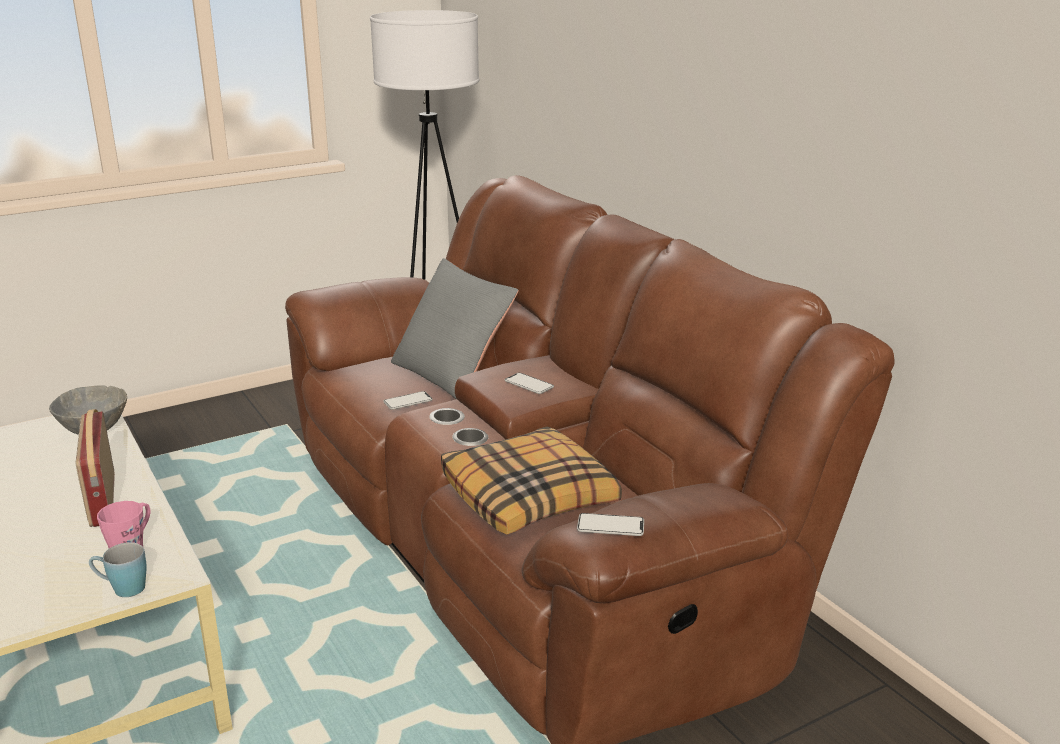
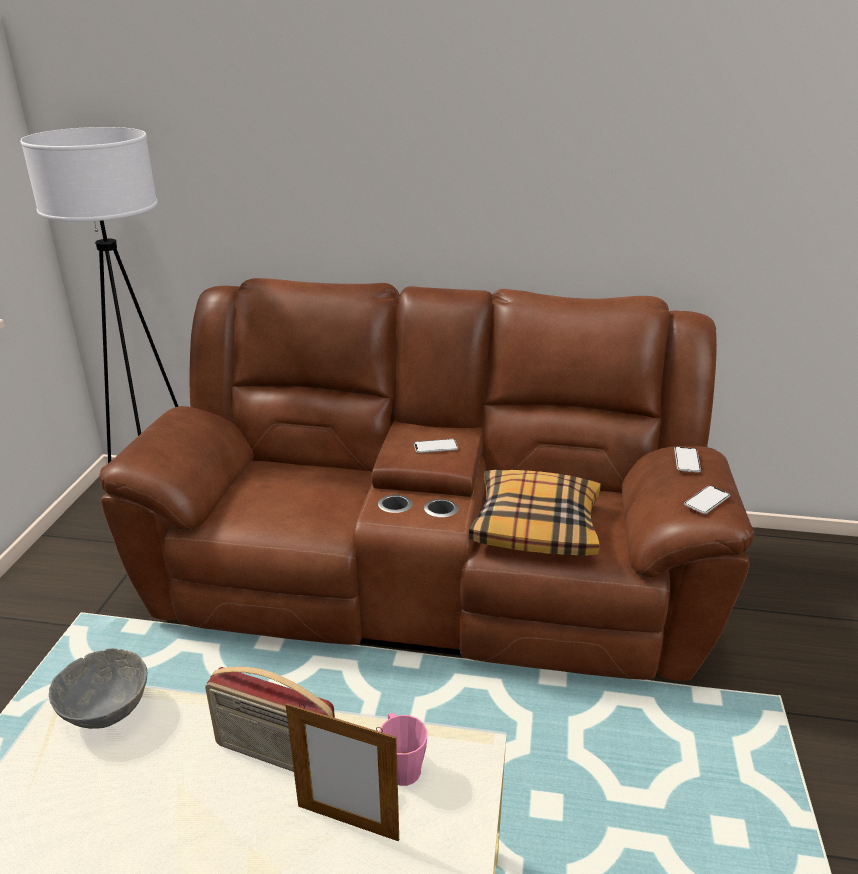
camera: 50 degrees left, 5 degrees up
(60, 551) = (347, 822): none -> picture frame
(122, 588) = (466, 796): blue mug -> none
(408, 401) = (324, 512): phone -> phone (687, 460)
(453, 373) = (306, 473): grey pillow -> none

